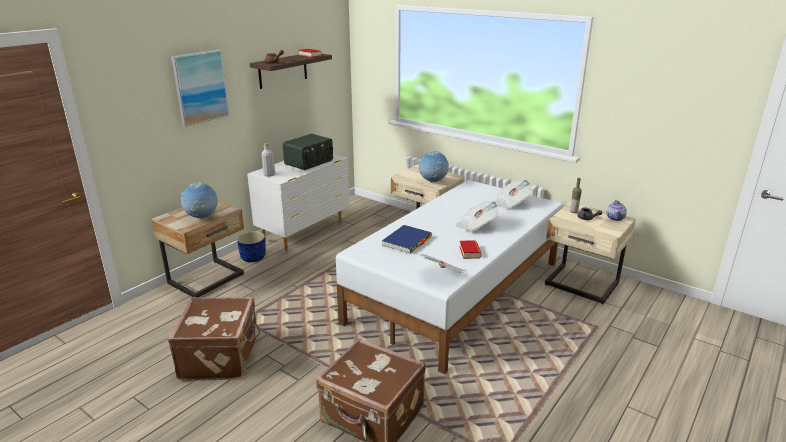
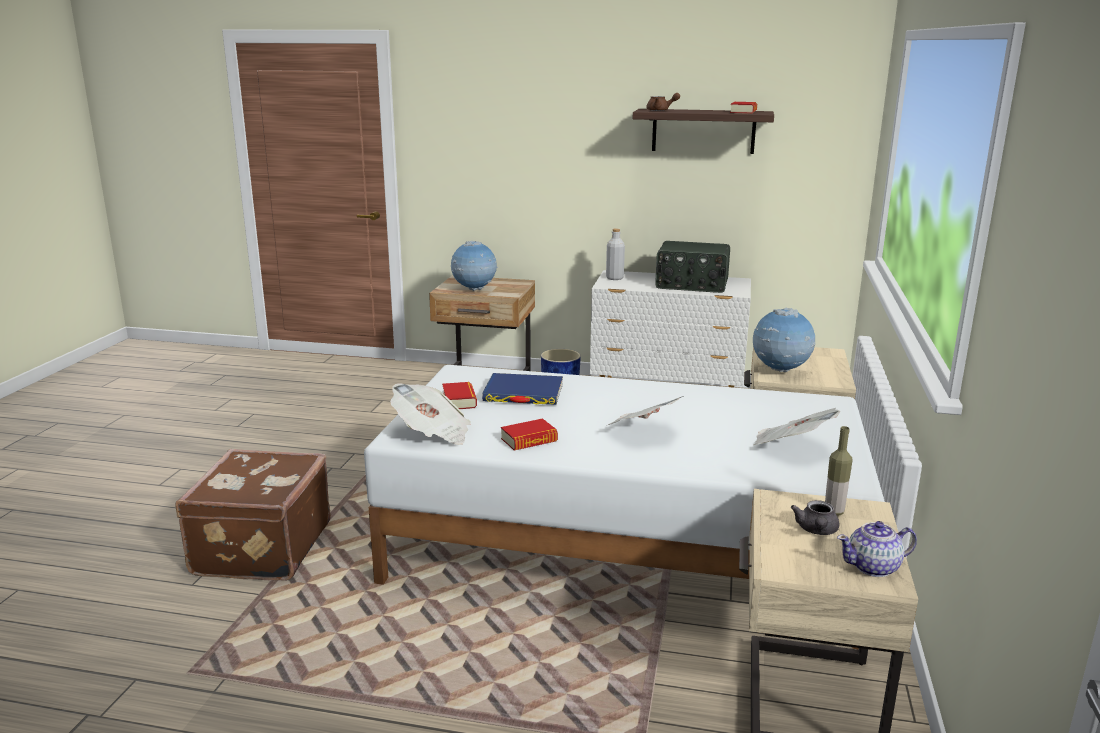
camera: 65 degrees right, 5 degrees down
(200, 87) = (550, 127): picture -> none
(221, 357) = (337, 432): brown suitcase -> none
(402, 260) = (459, 401): none -> book

